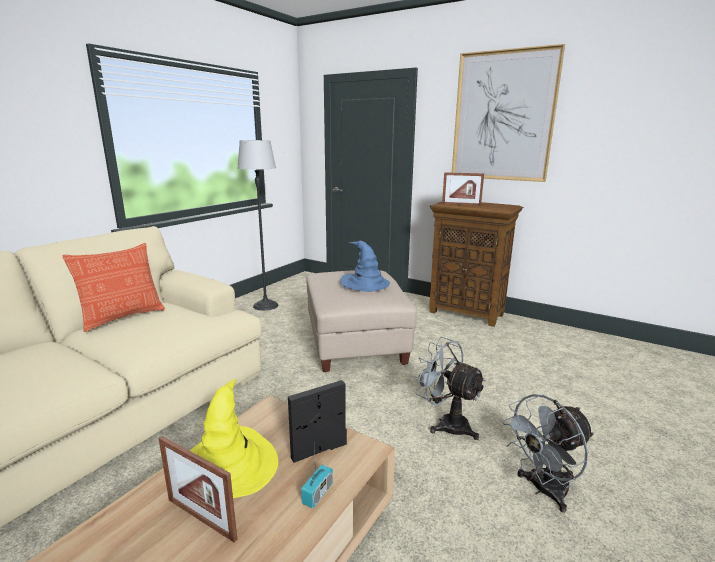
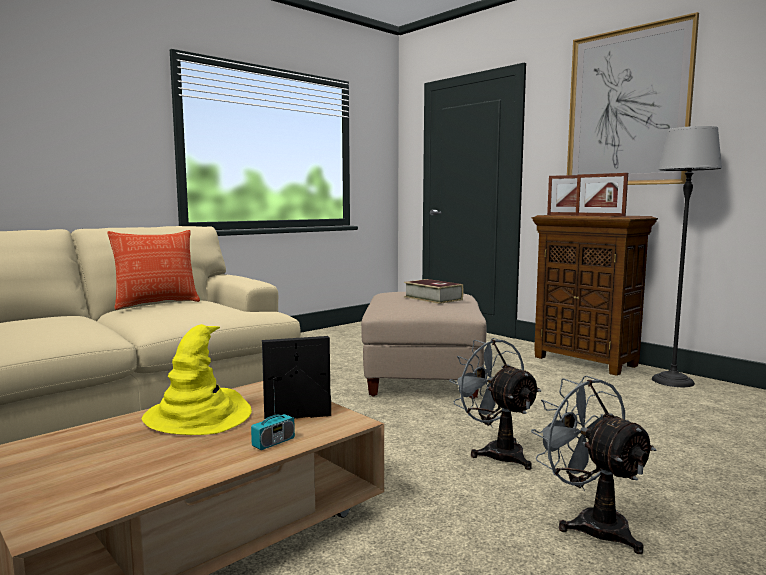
camera: 15 degrees right, 10 degrees down
(201, 518) = (148, 443): picture frame -> picture frame (599, 216)
(266, 305) = (335, 339): floor lamp -> floor lamp (673, 381)
(365, 284) = (433, 298): blue hat -> book
(543, 490) = (591, 523): grey fan -> grey fan turned 75 degrees clockwise

